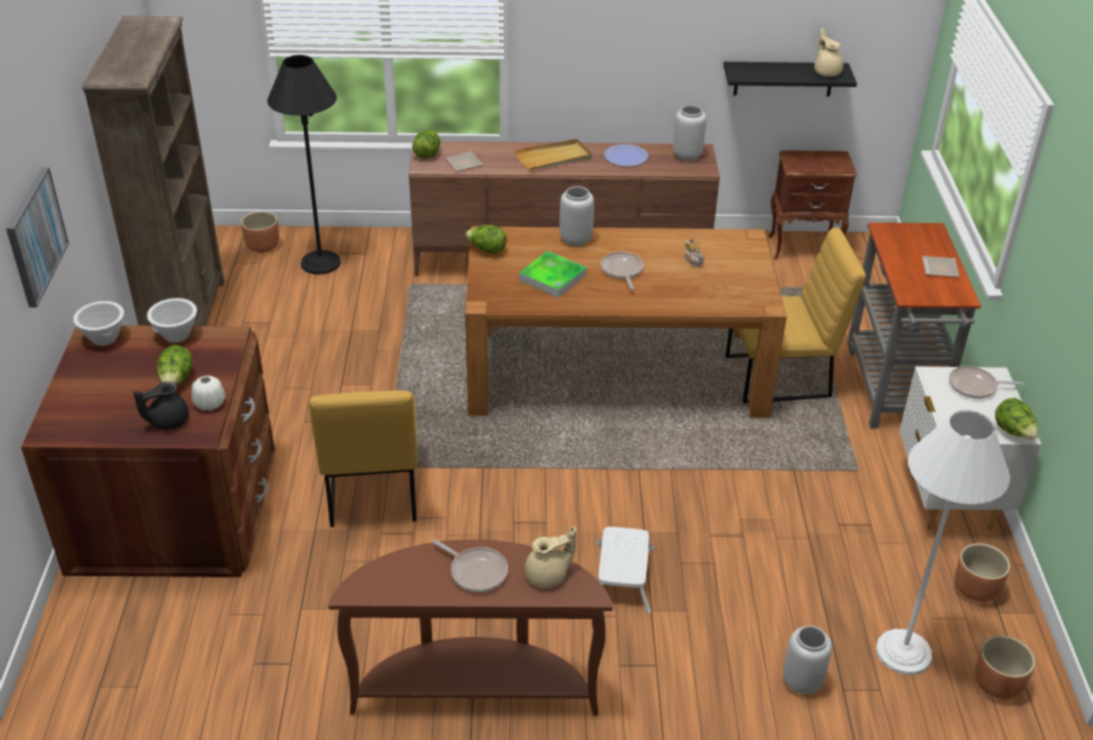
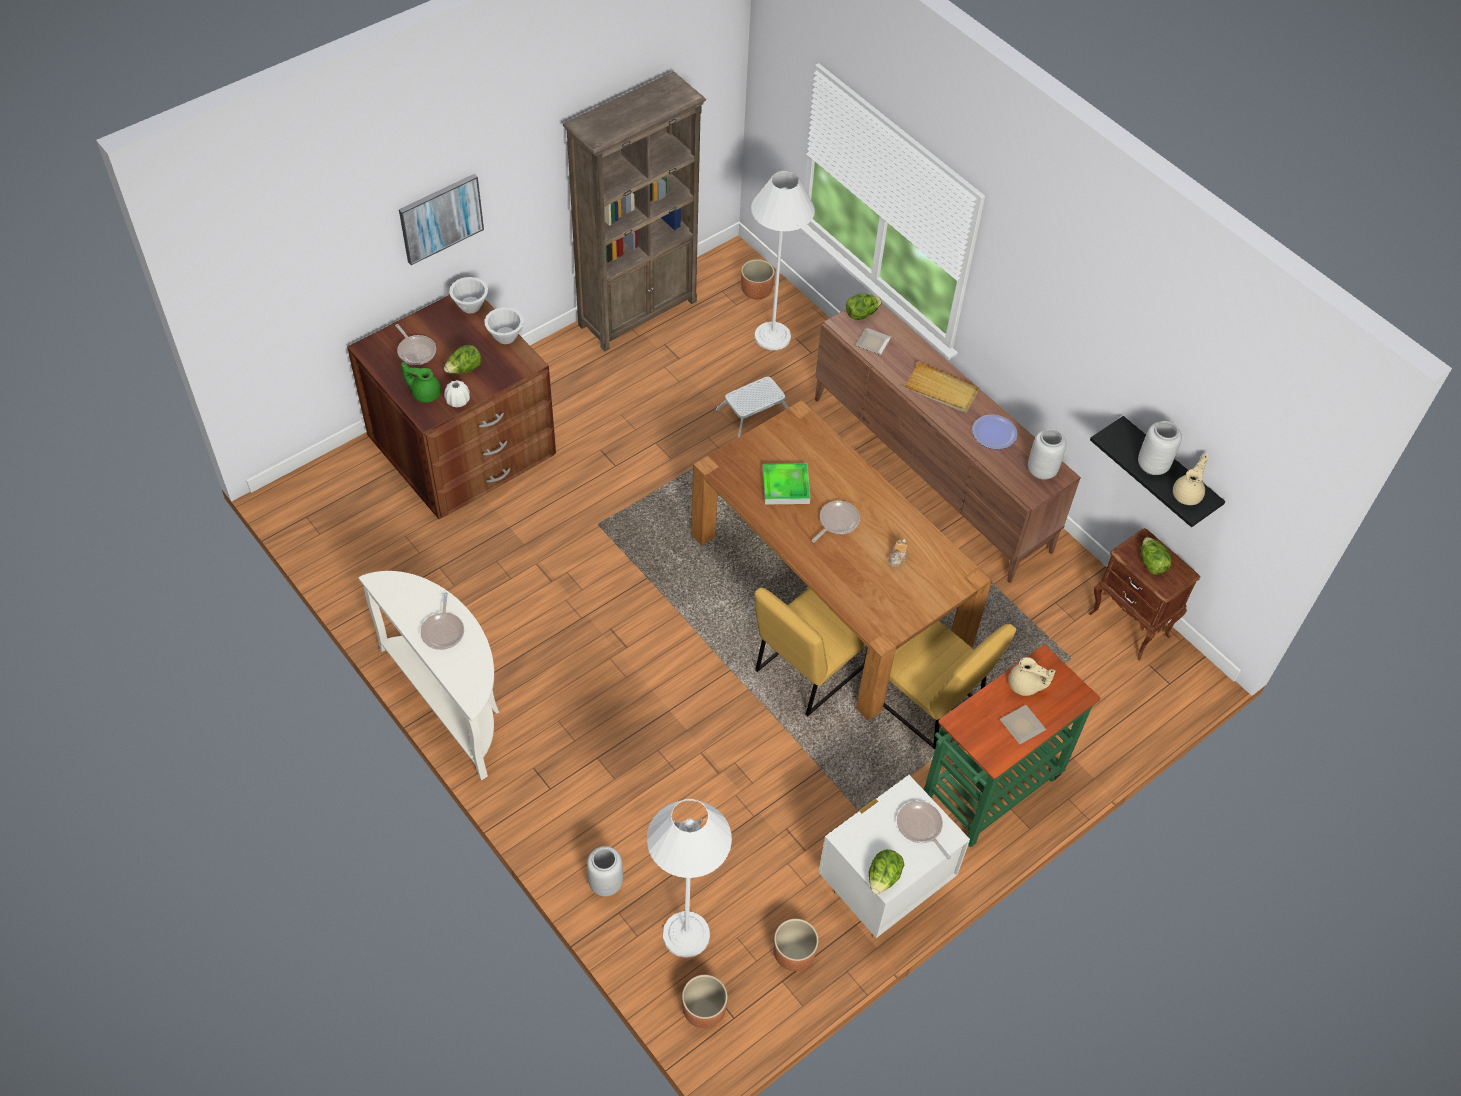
camera: 50 degrees right, 15 degrees up
(103, 401) = (416, 351): none -> frying pan
(167, 421) = (425, 393): black teapot -> green teapot
(320, 263) = (772, 336): black floor lamp -> white floor lamp
(372, 491) = (569, 532): yellow chair -> yellow chair (808, 669)
(475, 687) = (451, 700): brown console table -> white console table
(487, 250) = (780, 428): lettuce -> lettuce (1151, 563)
(548, 575) = (470, 670): beige teapot -> beige teapot (1025, 685)
(576, 239) = (849, 471): grey vase -> grey vase (1153, 466)
(623, 577) = (614, 723): white step ladder -> white step ladder (754, 412)
(893, 389) = (990, 788): grey cart -> green cart

